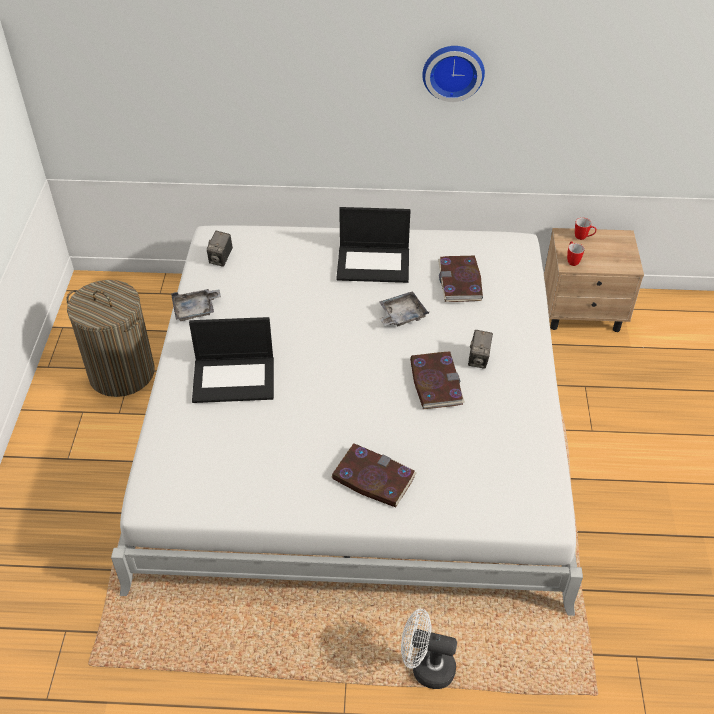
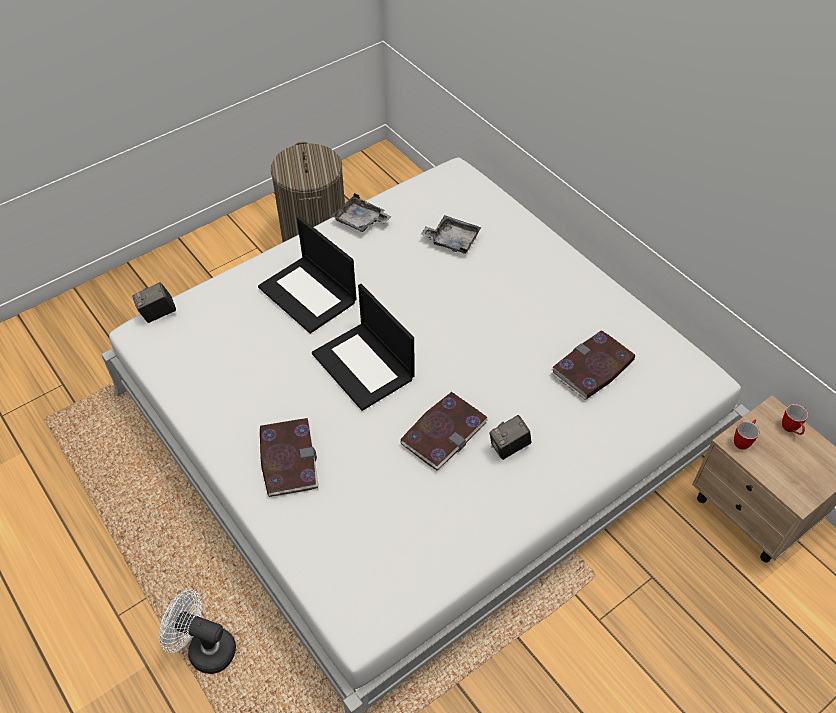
camera: 50 degrees right, 5 degrees up
(221, 259) = (434, 195): camera -> camera (158, 314)
(374, 263) = (542, 292): laptop -> laptop (364, 366)
(401, 315) = (500, 353): grey tray -> grey tray (452, 240)
(426, 667) = (205, 649): white fan -> white fan turned 45 degrees counterclockwise
(453, 71) = (720, 136): wall clock -> none

